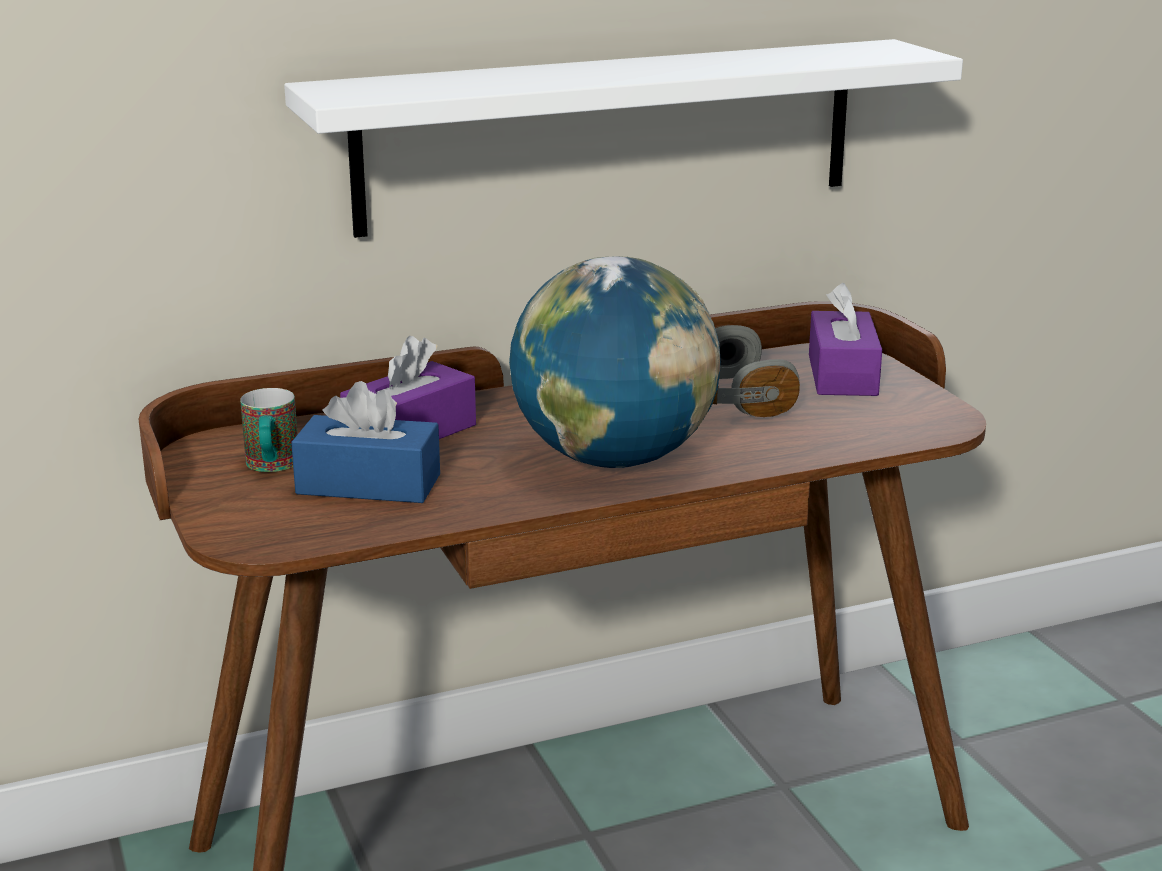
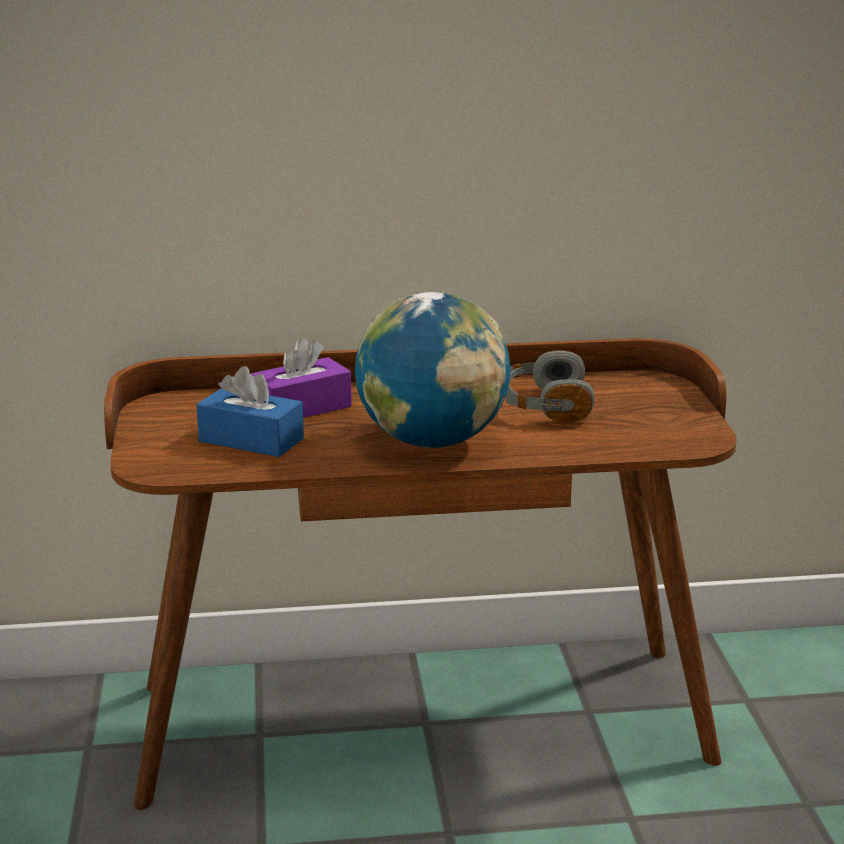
camera: 15 degrees right, 0 degrees up
(271, 467) = (194, 421): mug -> none
(610, 135) = (481, 200): white shelf -> none
(842, 375) = (648, 397): purple tissue box -> none

